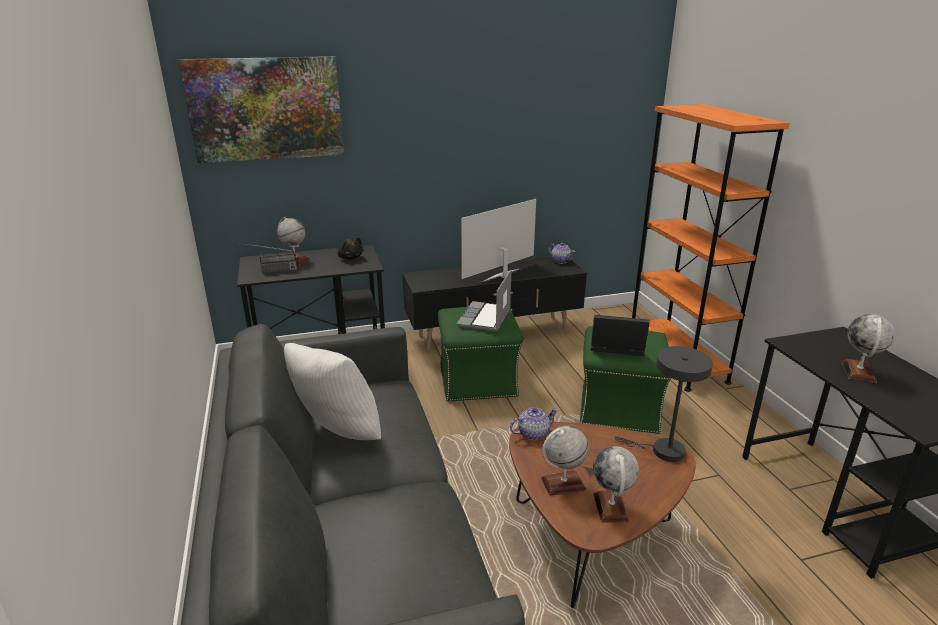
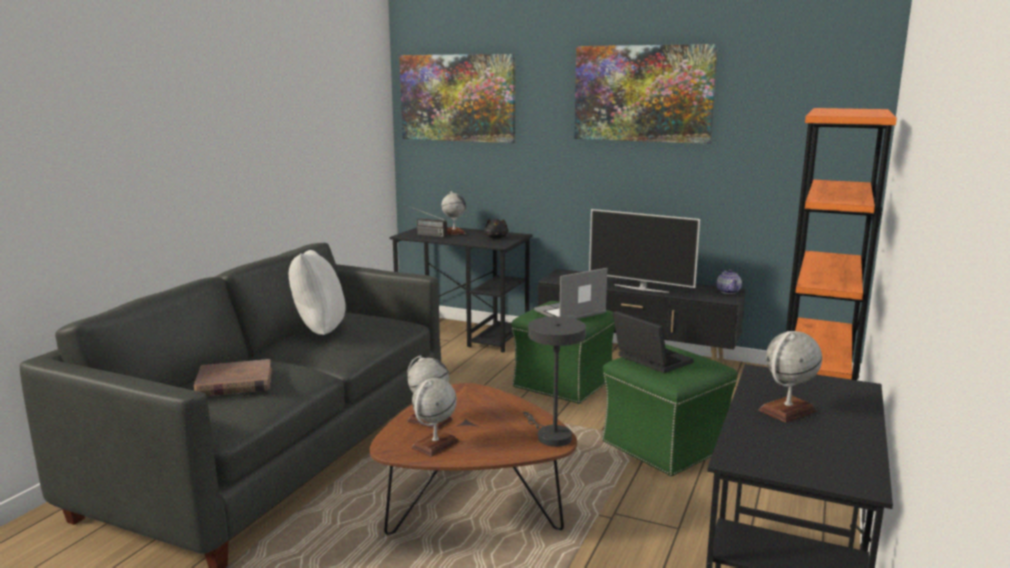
camera: 40 degrees right, 10 degrees down
(390, 549) = (234, 383): none -> brown book
(474, 94) = (643, 93): none -> picture
(502, 275) = (641, 288): television -> television turned 150 degrees counterclockwise
(532, 433) = (468, 389): teapot -> none

